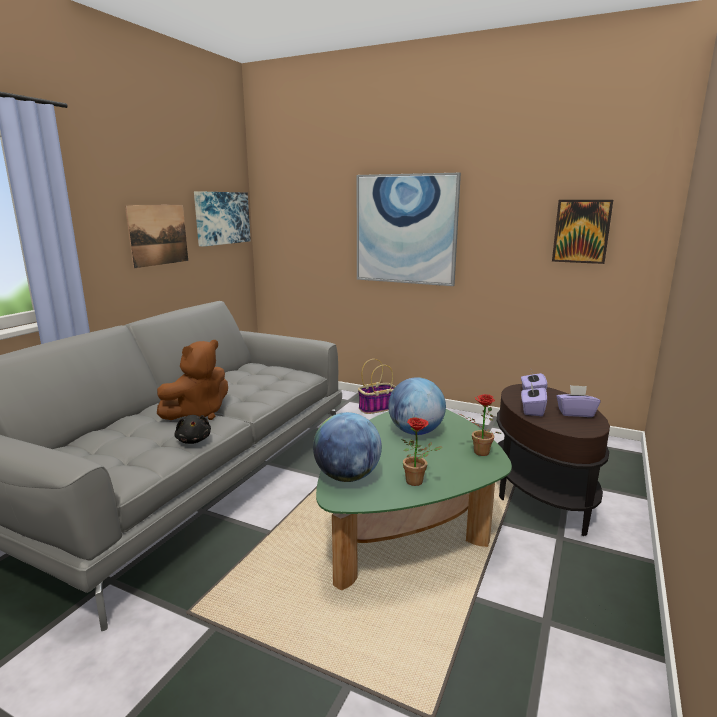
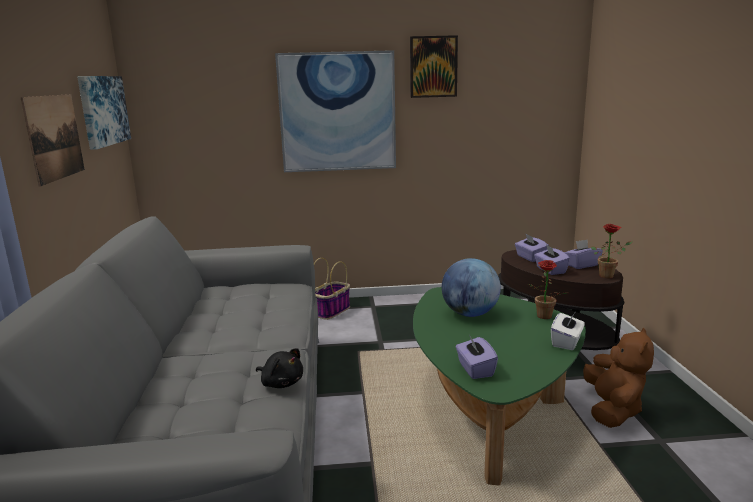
camera: 30 degrees left, 0 degrees up
(198, 413) = (238, 355): brown plush toy -> brown plush toy (612, 410)
(347, 477) = (475, 369): globe -> purple tissue box
(418, 482) = (535, 354): potted plant -> potted plant (608, 275)
(464, 481) = (566, 342): none -> white tissue box
(581, 231) = (510, 104): picture -> picture (433, 67)

